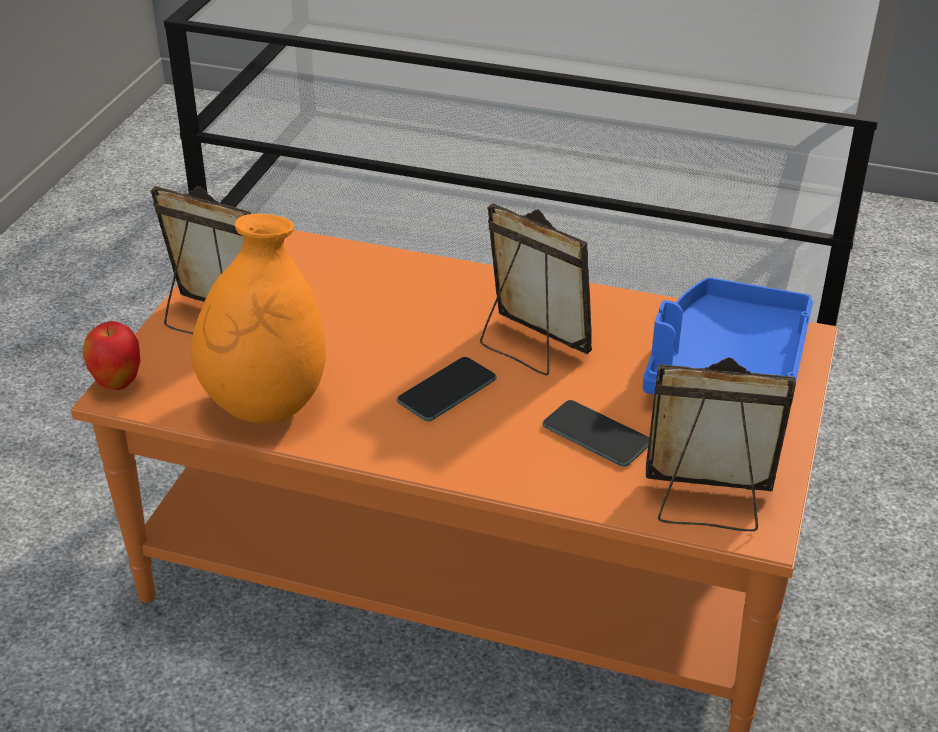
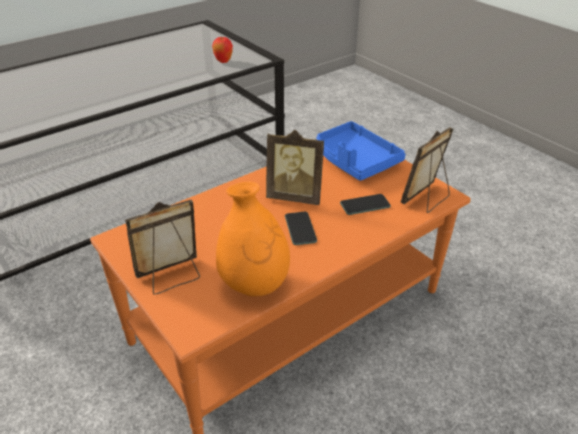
camera: 55 degrees left, 0 degrees up
(118, 383) = (182, 331): apple -> apple (223, 61)
(530, 347) = (295, 196): picture frame -> picture frame turned 150 degrees counterclockwise

